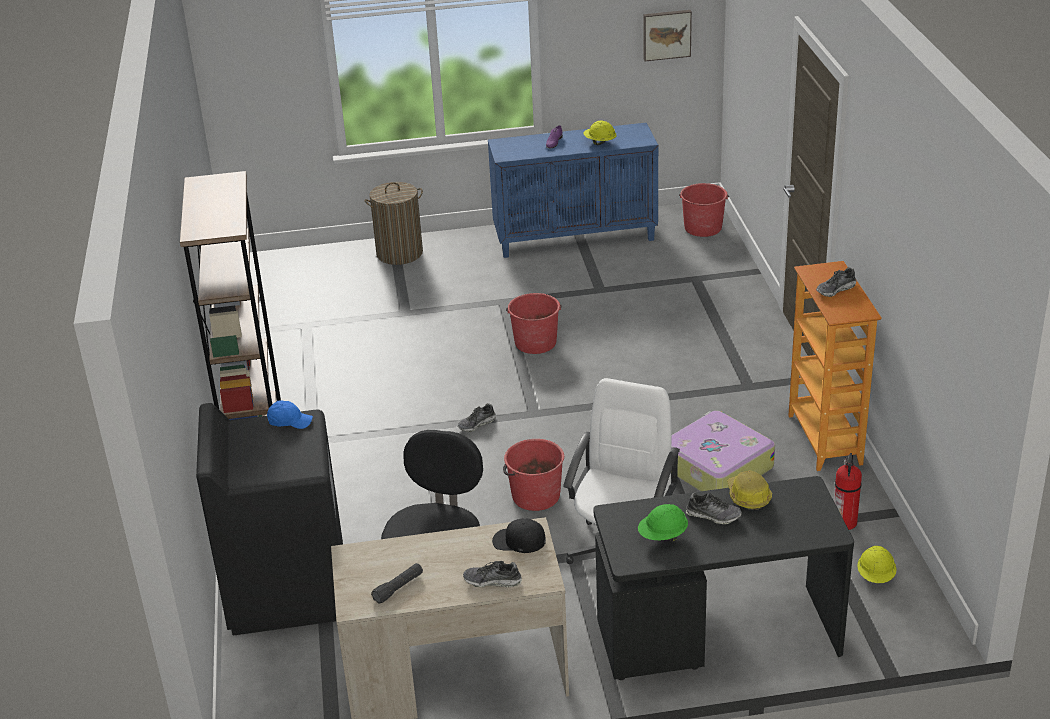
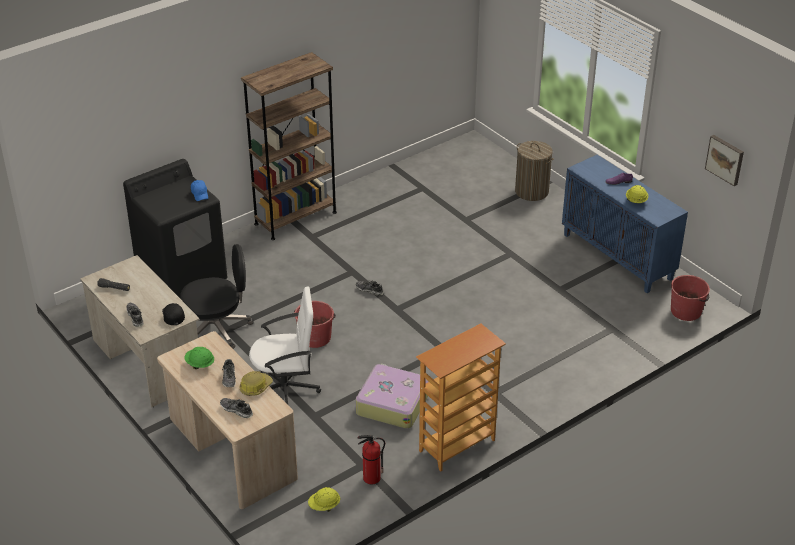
camera: 60 degrees right, 5 degrees up
(535, 342) = (474, 283): red bucket -> none
(717, 636) = (230, 451): black desk -> beige desk
(835, 289) = (462, 349): shoe -> shoe (236, 410)

